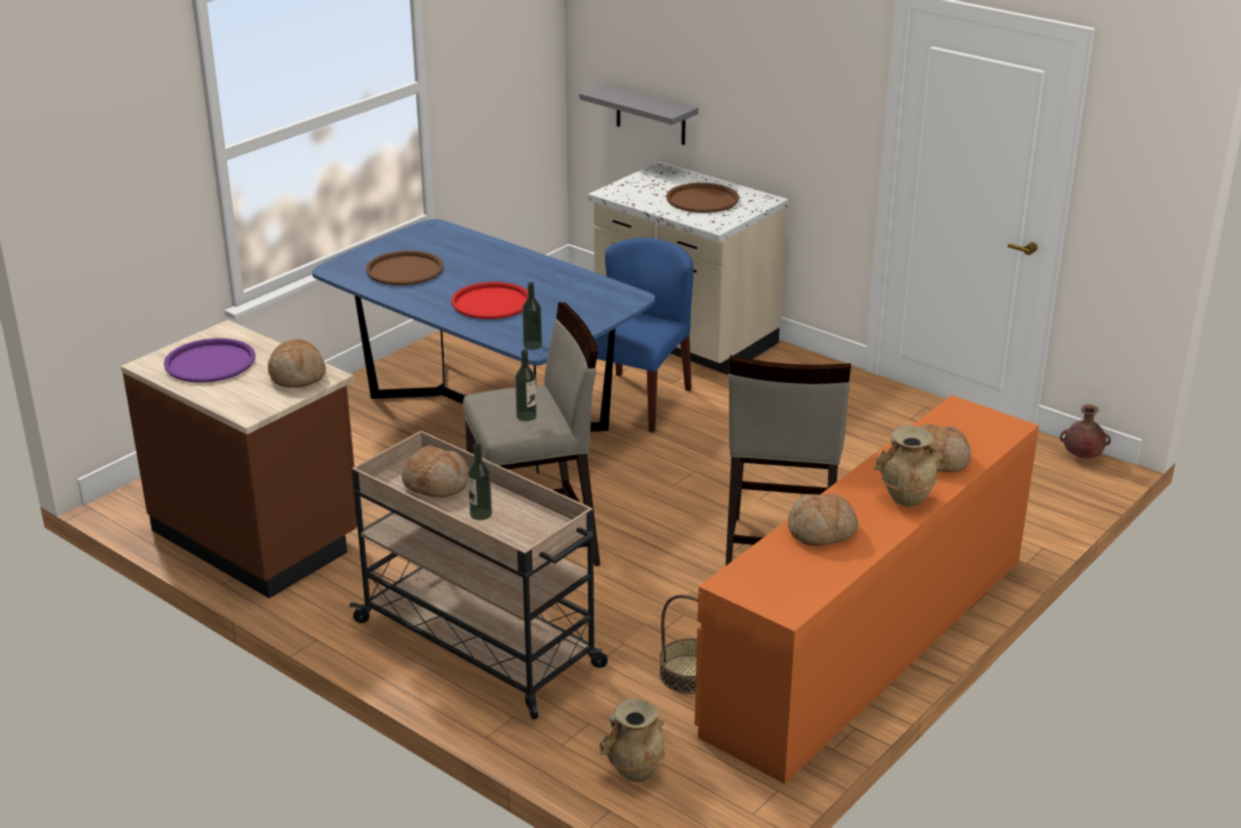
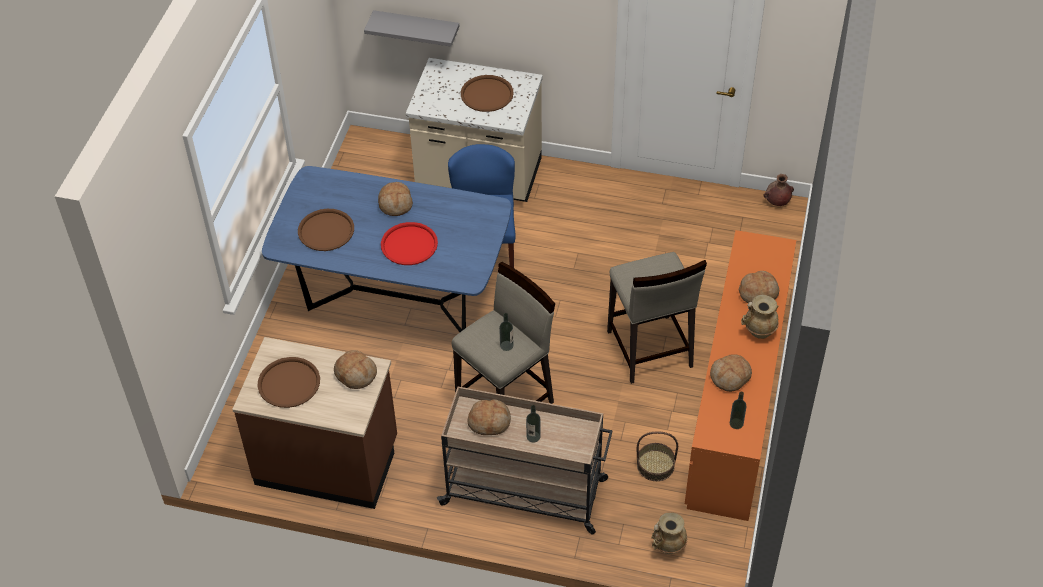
camera: 25 degrees left, 20 degrees up
(210, 362) = (289, 383): purple tray -> brown tray
(510, 268) = (395, 204): none -> bread
(532, 345) = (466, 278): bottle -> bottle (736, 423)

